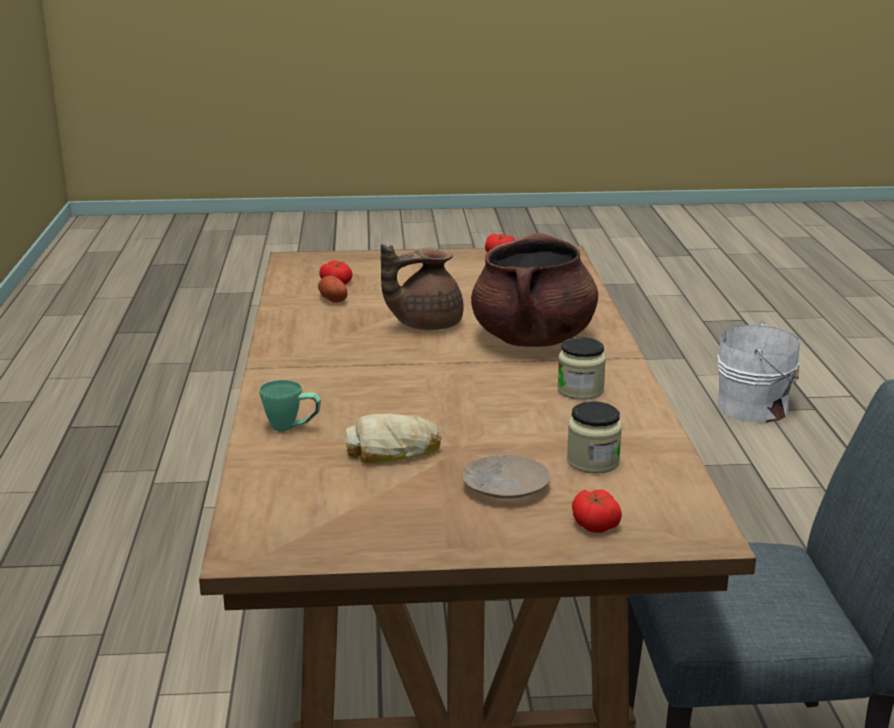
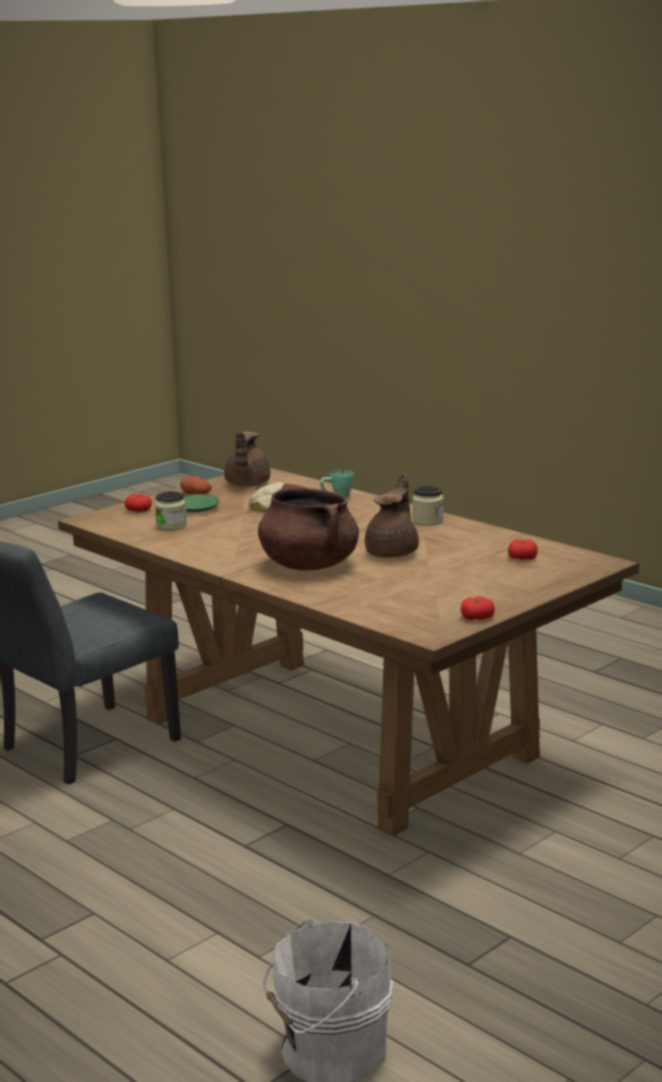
camera: 140 degrees right, 5 degrees down
(332, 299) = (490, 548): potato -> potato (196, 494)
(336, 519) = (246, 484): none -> brown teapot
(504, 487) = (197, 509): beige plate -> green plate
(580, 390) = (228, 549): jar -> jar (428, 521)

